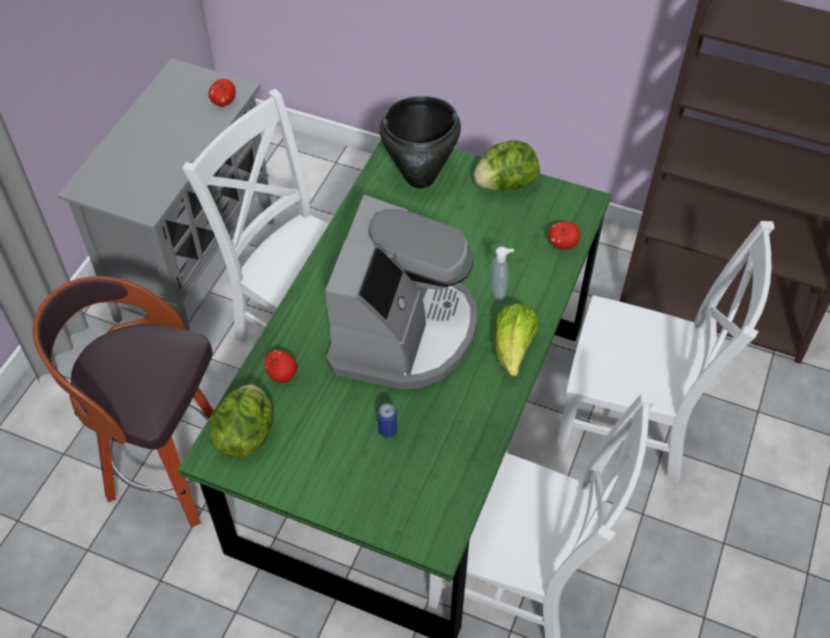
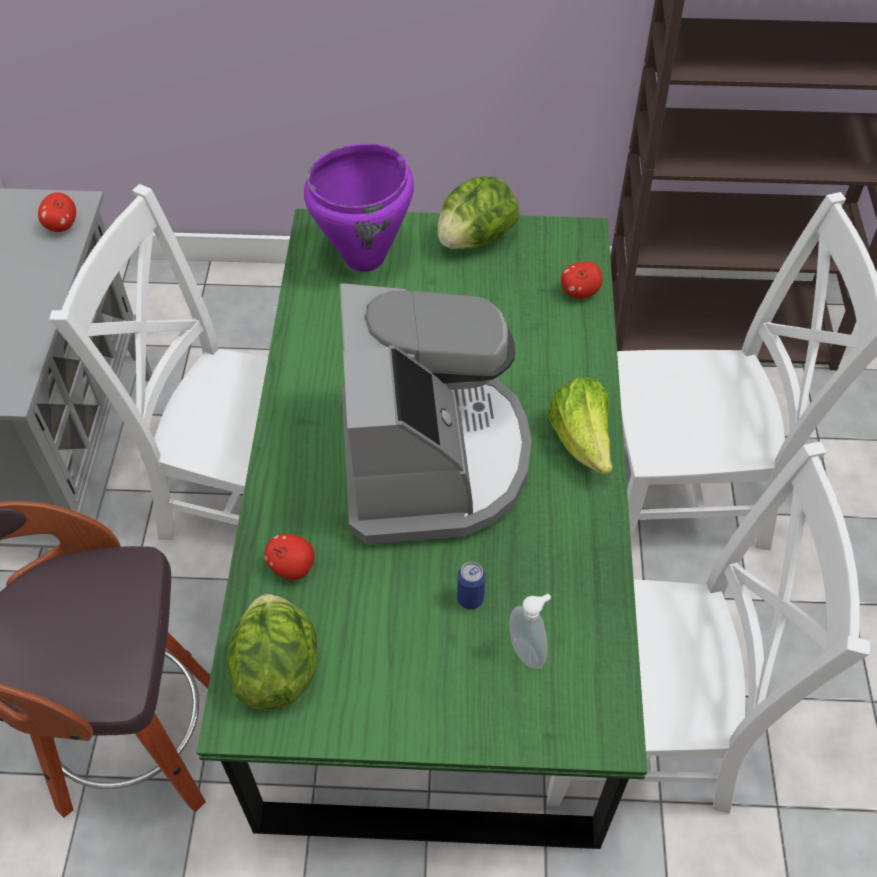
camera: 20 degrees left, 0 degrees up
(420, 178) = (365, 258): black cooking pot -> purple cooking pot
(499, 291) = (529, 372): soap dispenser -> soap dispenser (528, 650)

